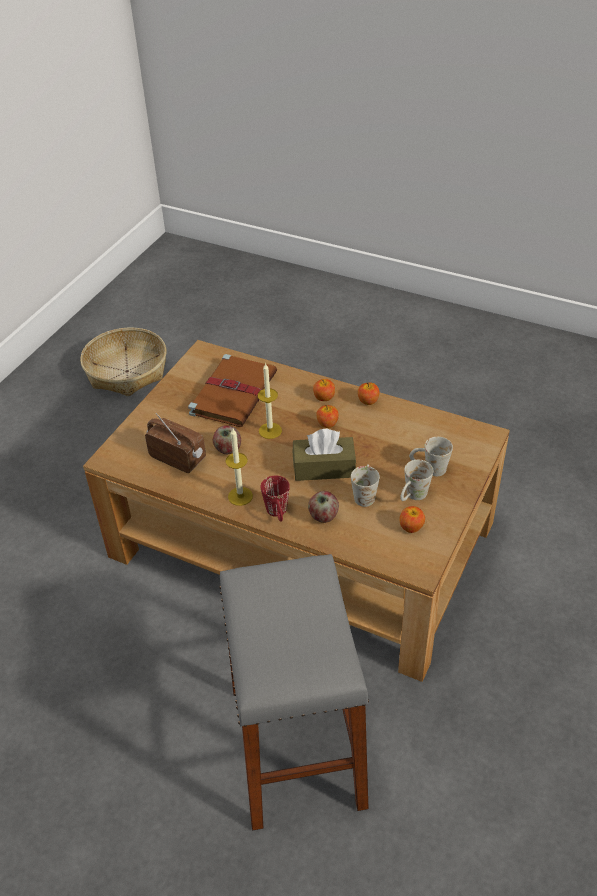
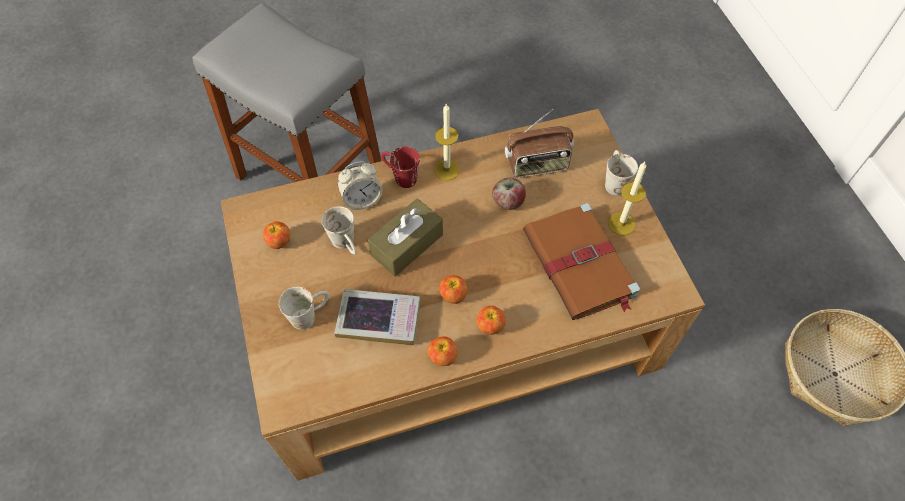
camera: 135 degrees right, 15 degrees up
(270, 430) = (496, 247): candle -> candle (621, 224)
(323, 516) = (362, 200): apple -> alarm clock
(386, 440) = (379, 319): none -> book
(412, 497) = (301, 272): white mug -> white mug (614, 181)

